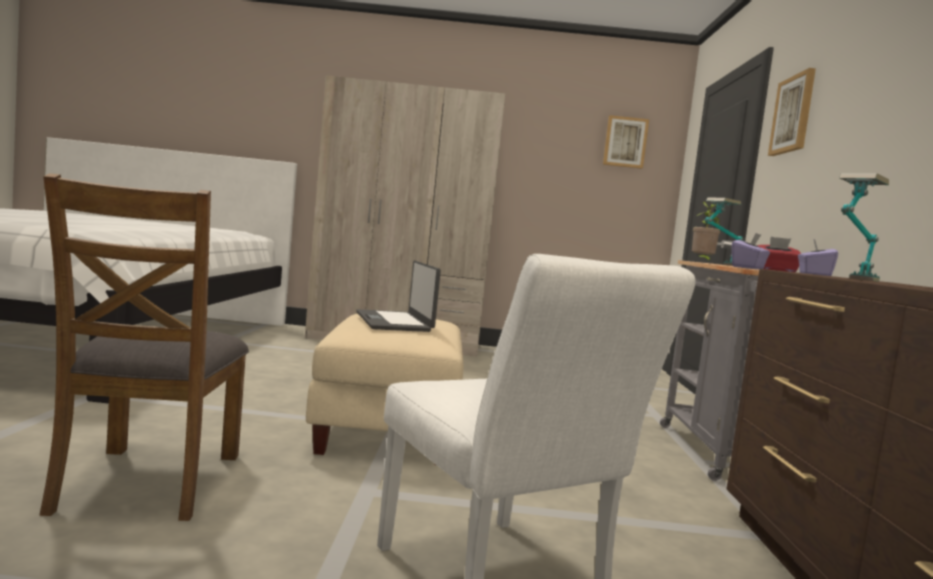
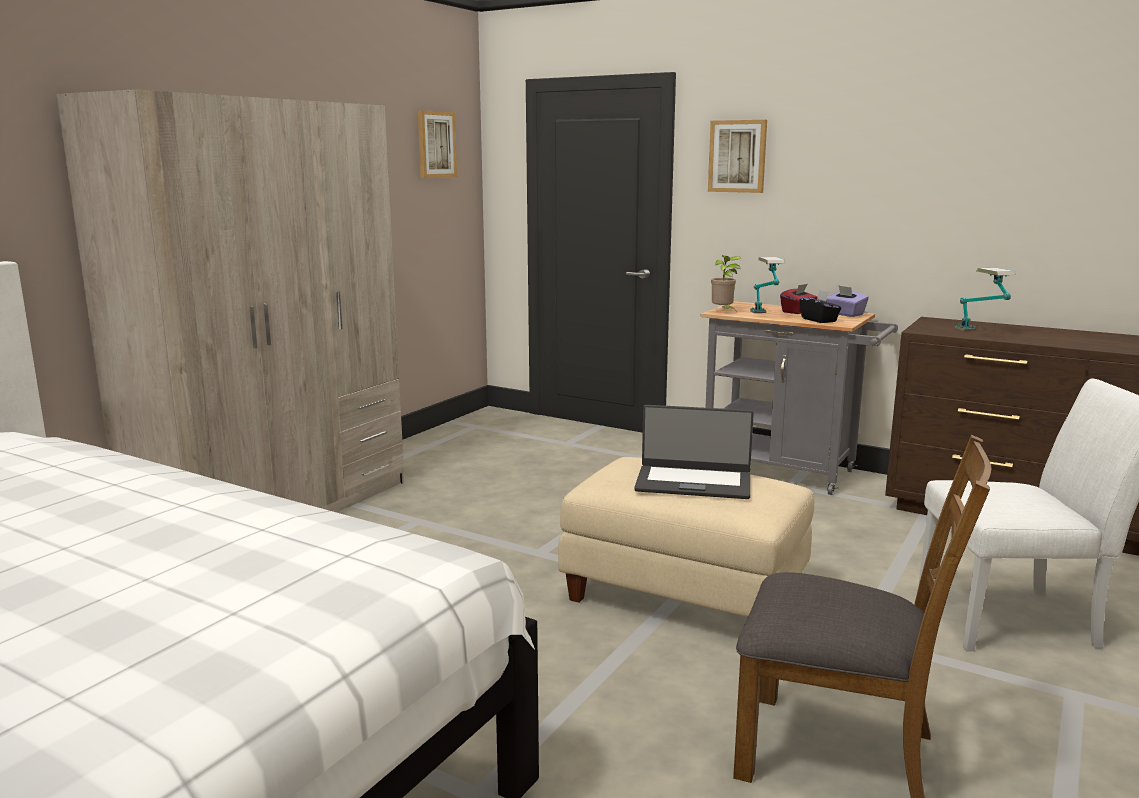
camera: 60 degrees left, 10 degrees up
(748, 268) = (819, 320): purple tissue box -> black tissue box

